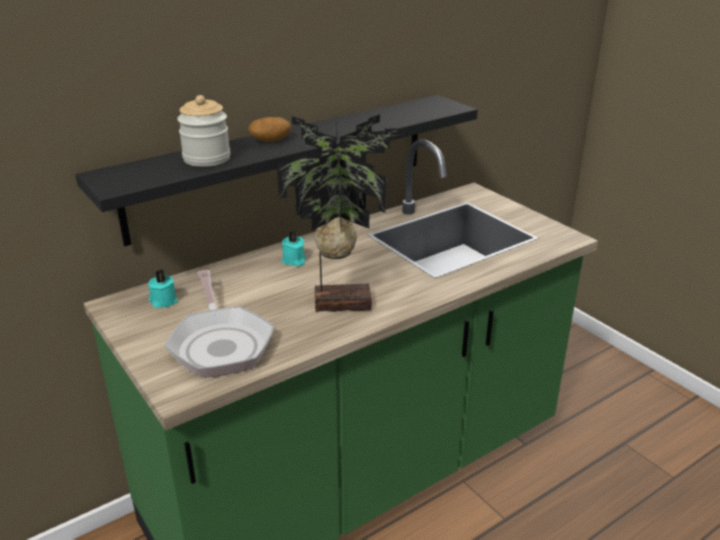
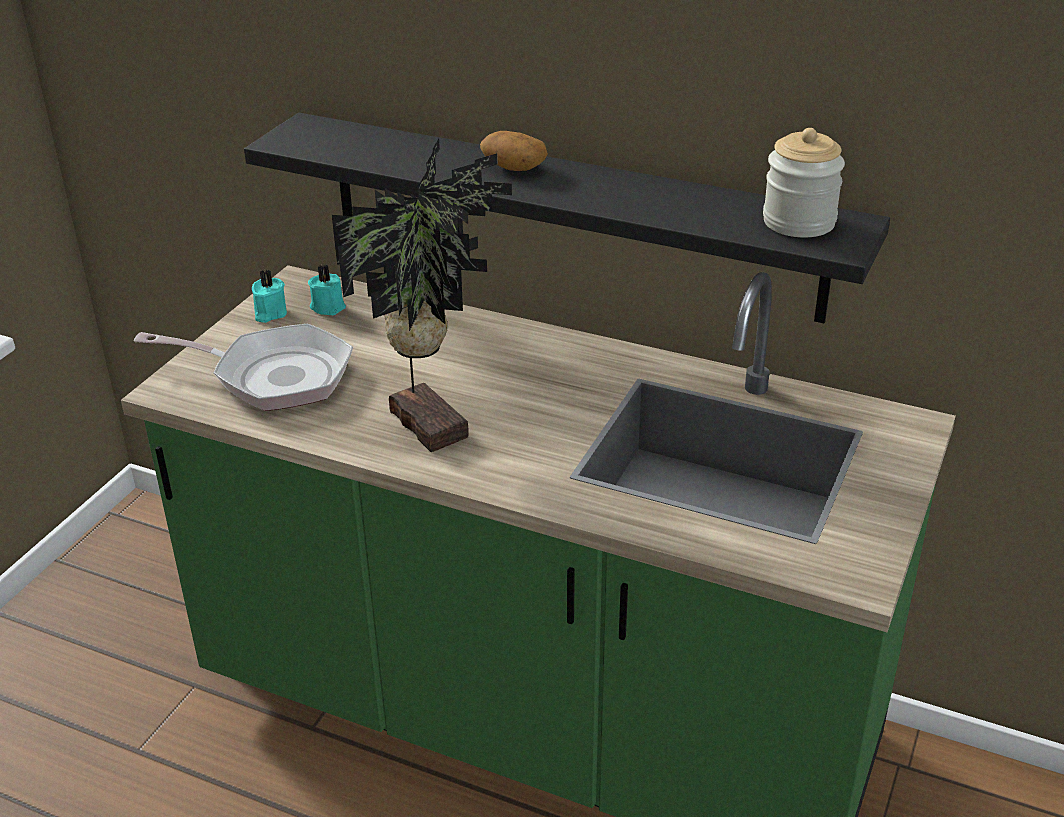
camera: 60 degrees right, 5 degrees up
(207, 159) = (409, 155): jar -> jar (799, 222)
(220, 343) = (273, 376): frying pan -> frying pan turned 120 degrees counterclockwise
(294, 261) = (501, 351): turquoise candle -> turquoise candle (269, 313)

